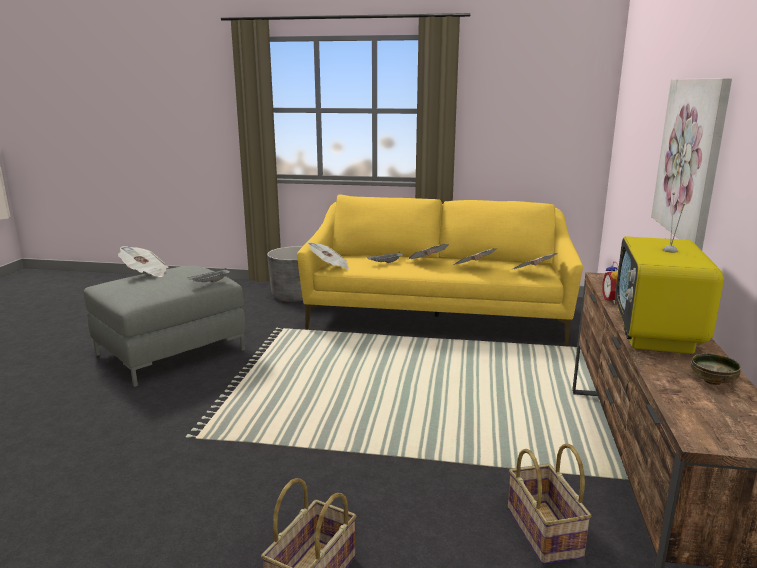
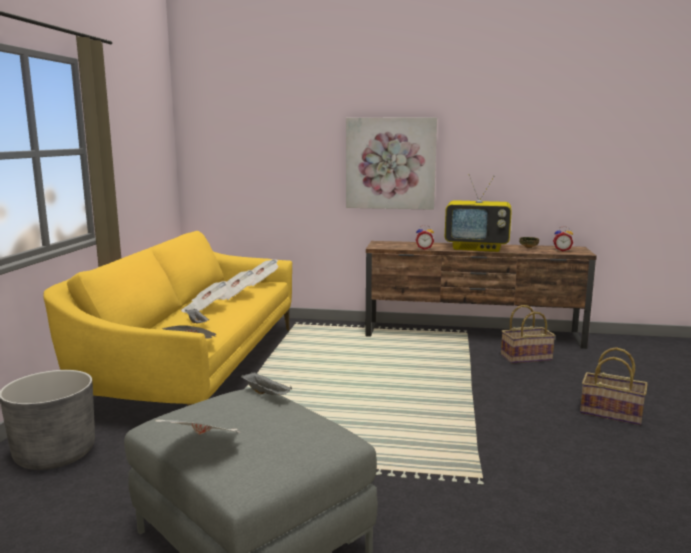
camera: 90 degrees left, 5 degrees down
(714, 415) = (562, 250): none -> alarm clock

